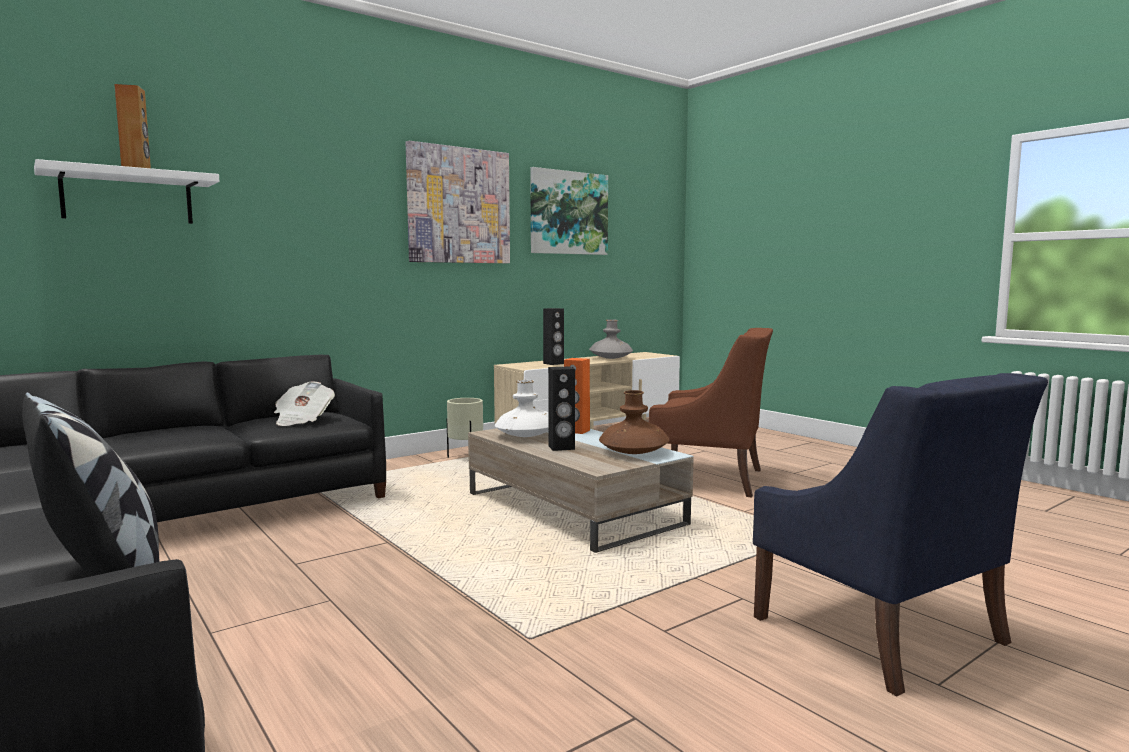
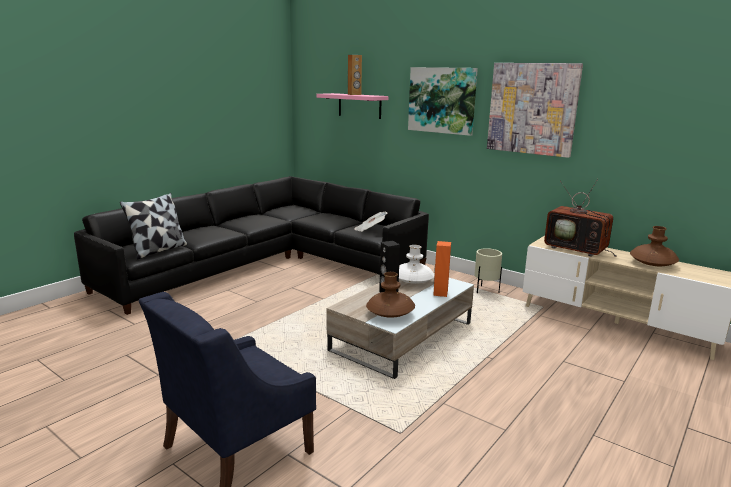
camera: 75 degrees right, 10 degrees up
(128, 197) = (359, 106): white shelf -> pink shelf
(553, 363) = (578, 249): black speaker -> television
(568, 213) = (651, 115): picture -> picture (442, 100)
(611, 358) = (652, 264): grey vase -> brown vase
(710, 478) = (524, 386): brown armchair -> none

